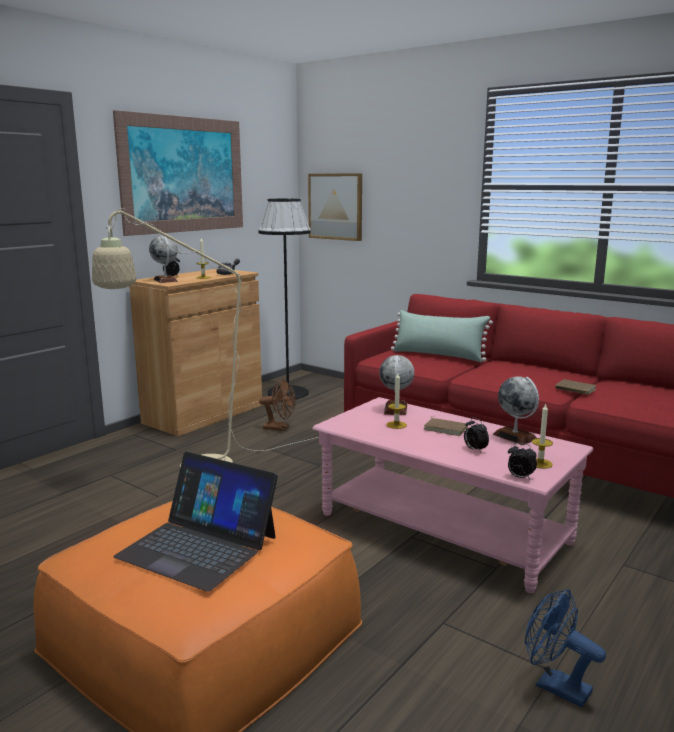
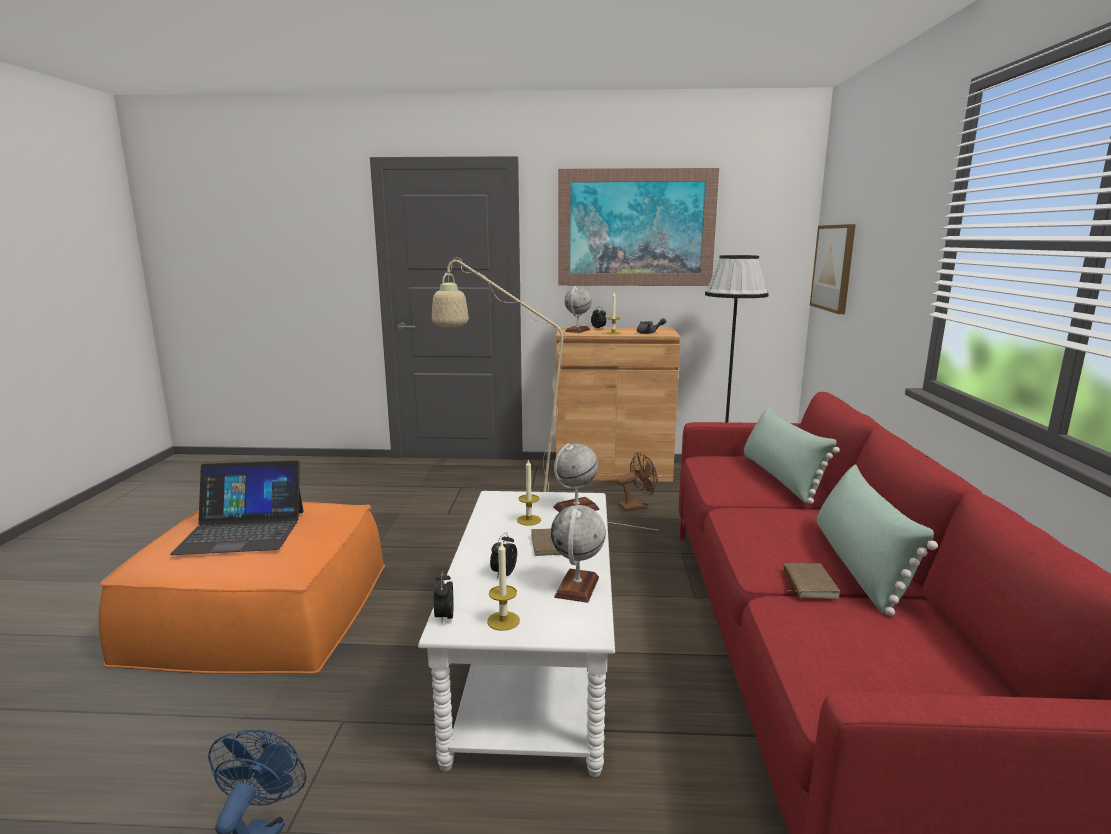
camera: 55 degrees right, 0 degrees up
(198, 546) = (242, 531): laptop -> laptop turned 90 degrees counterclockwise
(280, 428) = (637, 506): brown fan -> brown fan turned 90 degrees counterclockwise
(443, 529) = (533, 662): pink coffee table -> white coffee table
(566, 376) = (859, 566): none -> green pillow

